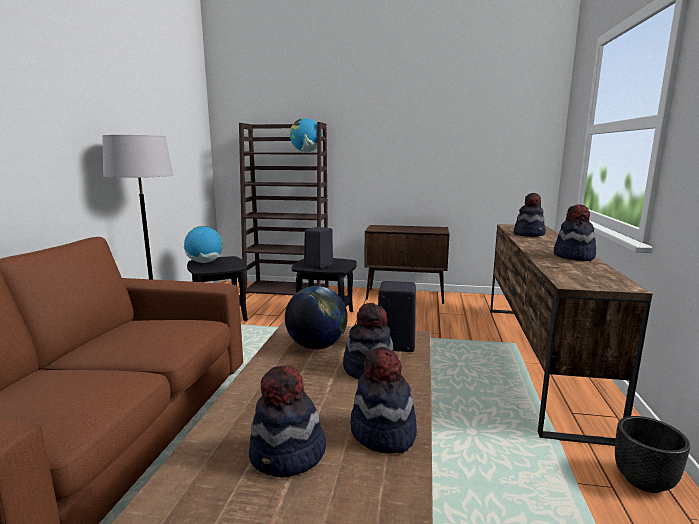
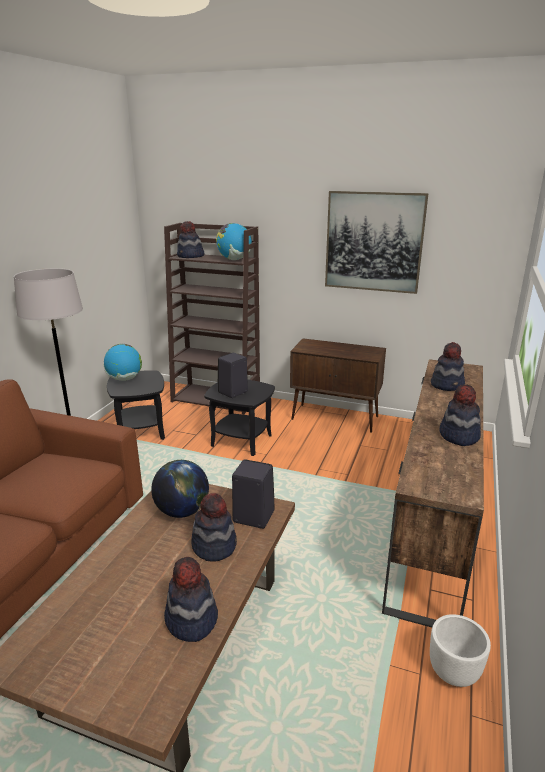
camera: 10 degrees right, 10 degrees up
(288, 456) = (110, 631): hat -> hat (190, 256)
(432, 131) = (374, 242): none -> picture
(643, 480) = (454, 671): black planter -> white planter

